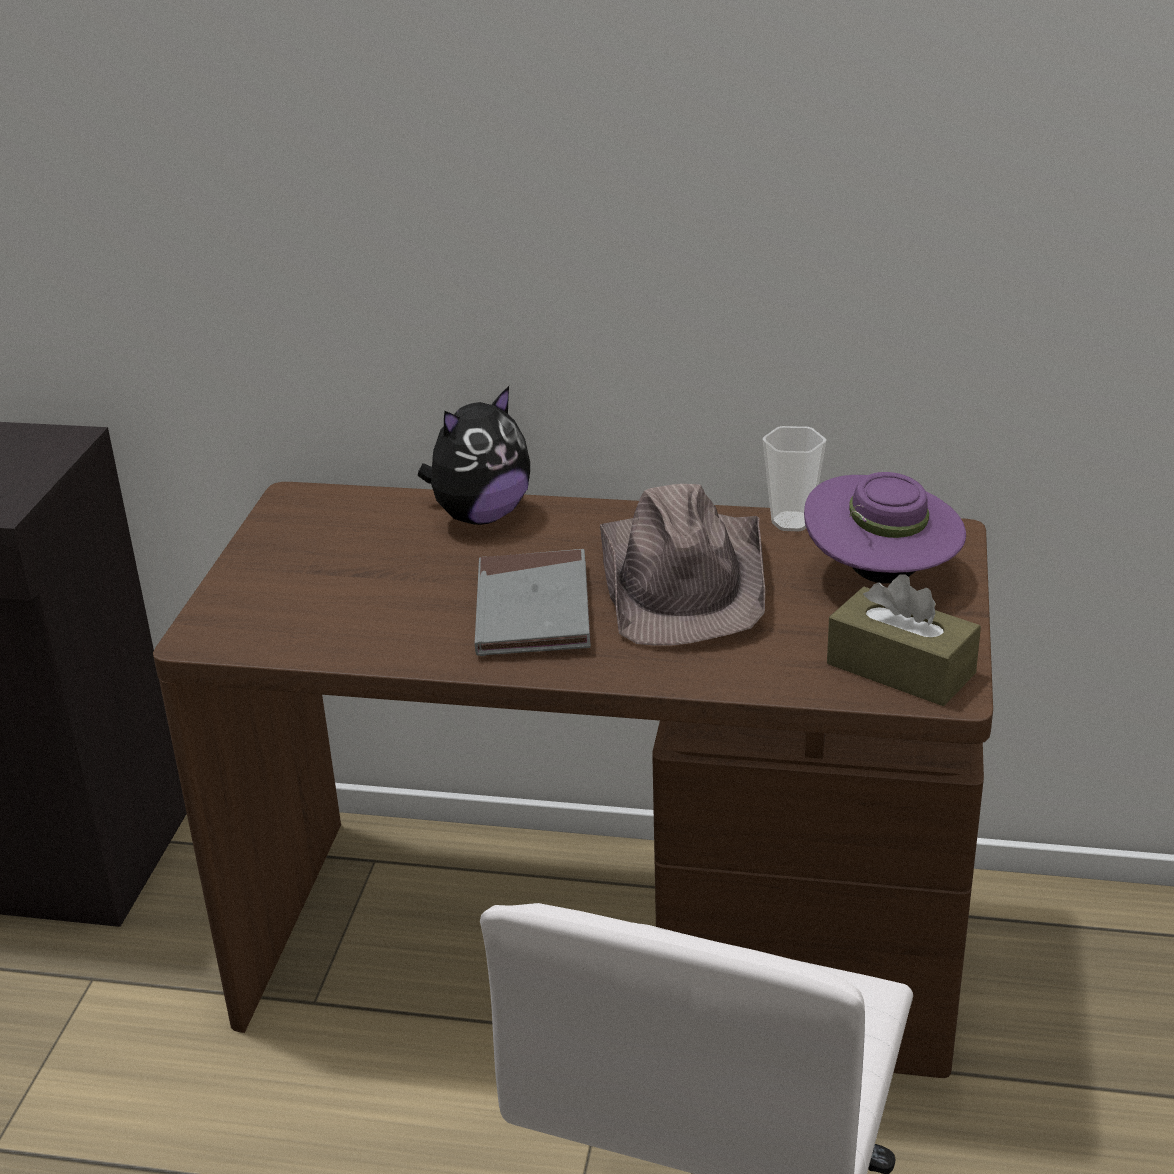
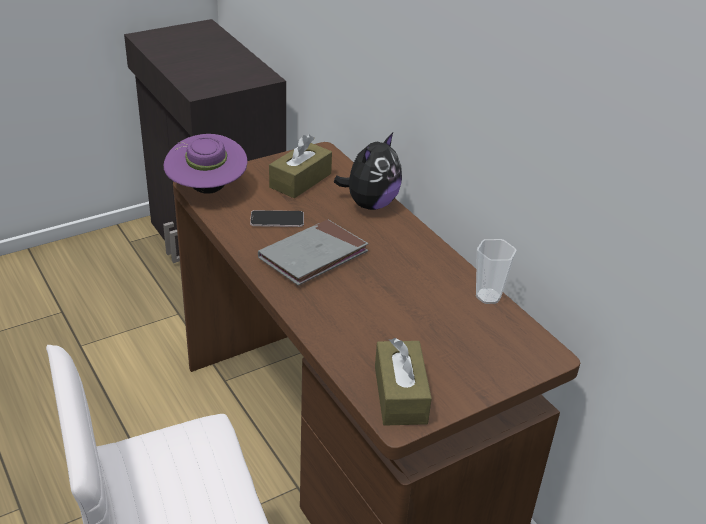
camera: 45 degrees right, 5 degrees up
(337, 545) = (300, 180): none -> brown tissue box
(403, 604) = (277, 219): none -> phone
(480, 516) = (370, 204): plush toy -> plush toy turned 60 degrees counterclockwise
(685, 580) = (393, 287): brown hat -> none
(881, 577) = (476, 350): purple hat -> purple hat (207, 189)

